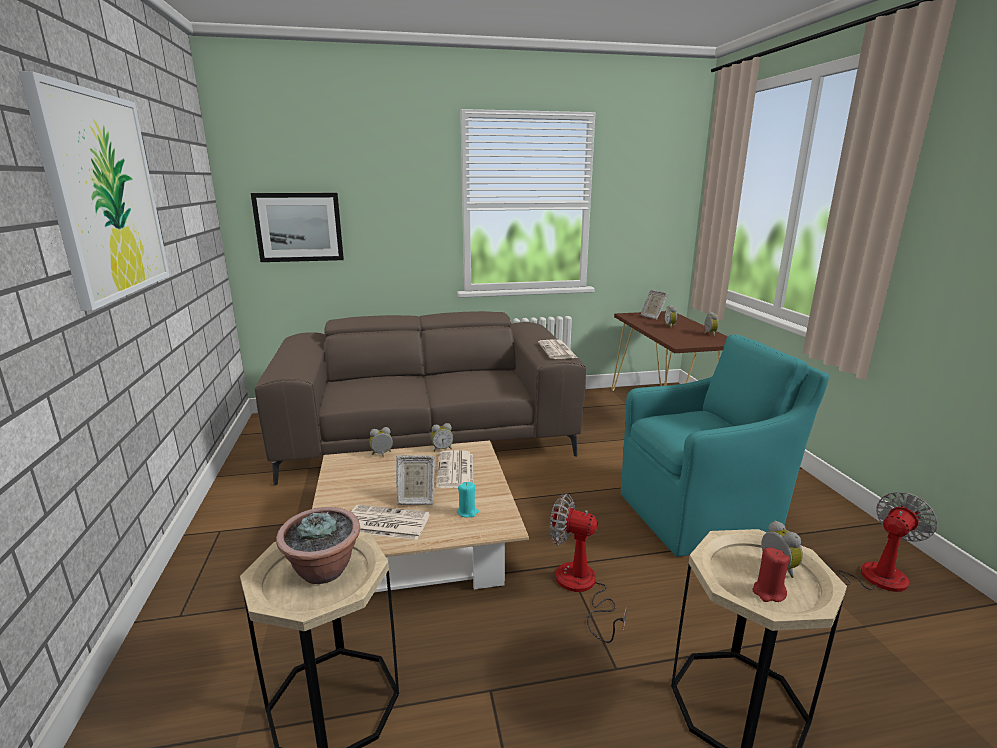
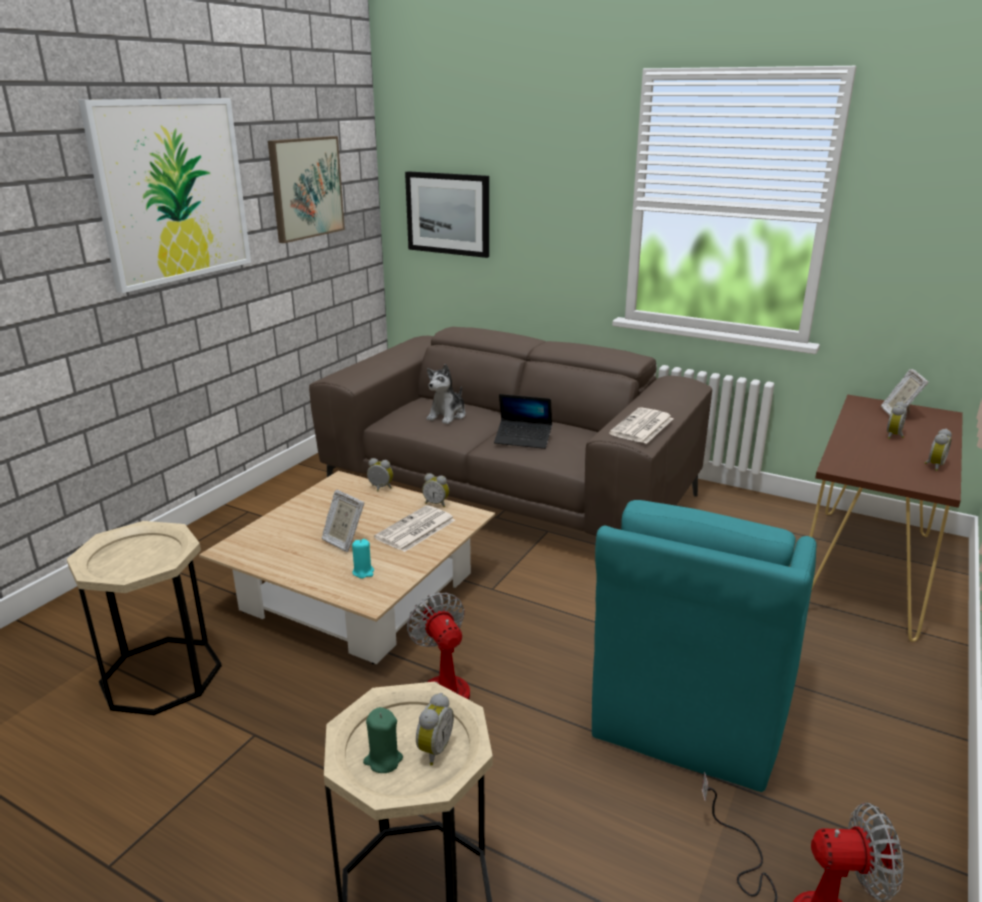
camera: 40 degrees right, 5 degrees up
(184, 204) = (306, 188): none -> picture
(324, 570) = (144, 556): potted plant -> none
(379, 386) = (447, 416): none -> plush toy
(384, 523) = (292, 550): newspaper -> none
(460, 386) = (523, 439): none -> laptop
(701, 514) = (689, 713): turquoise armchair -> turquoise armchair turned 90 degrees clockwise
(768, 592) = (383, 760): red candle -> green candle

